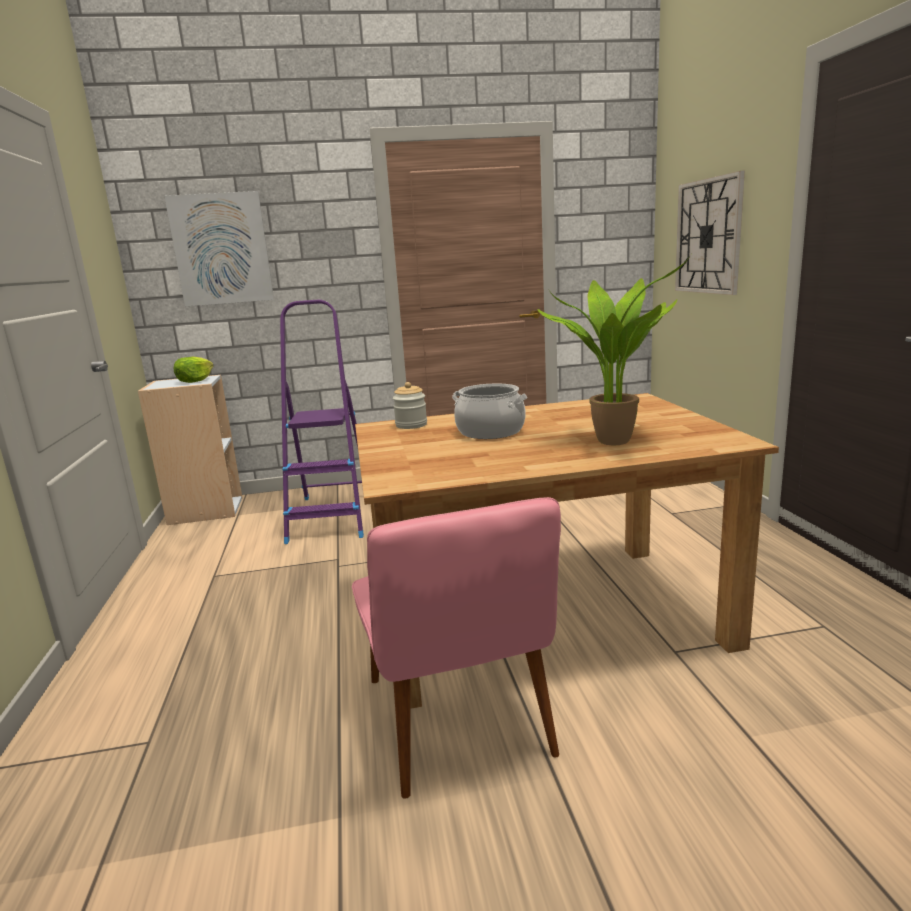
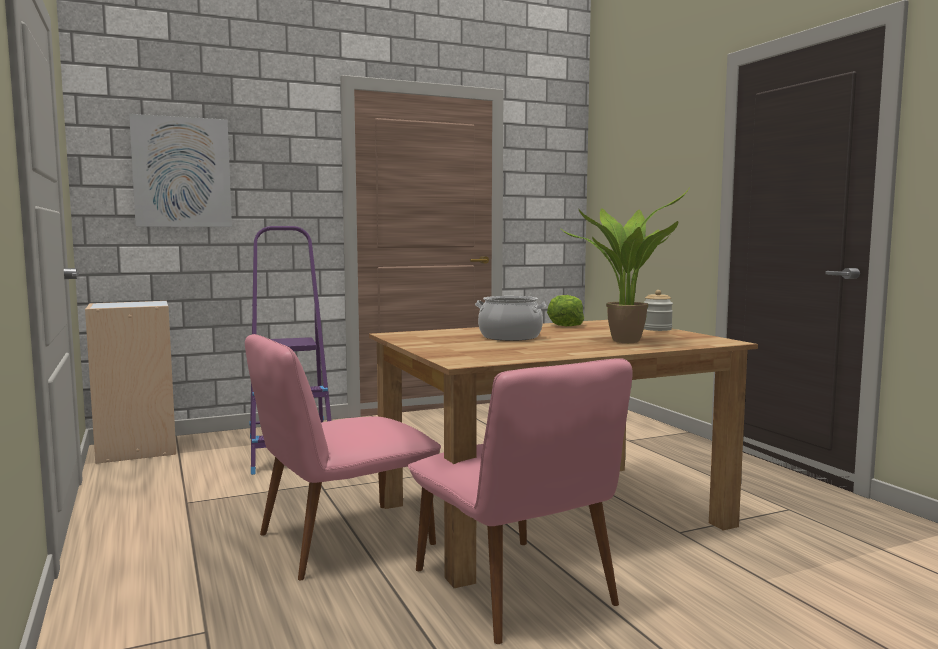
camera: 15 degrees left, 10 degrees down
(195, 381) = (145, 303): lettuce -> lettuce (565, 325)
(327, 633) = (346, 539): none -> pink chair
(411, 425) = (428, 334): jar -> jar (657, 329)
(708, 236) = (643, 197): wall clock -> none

